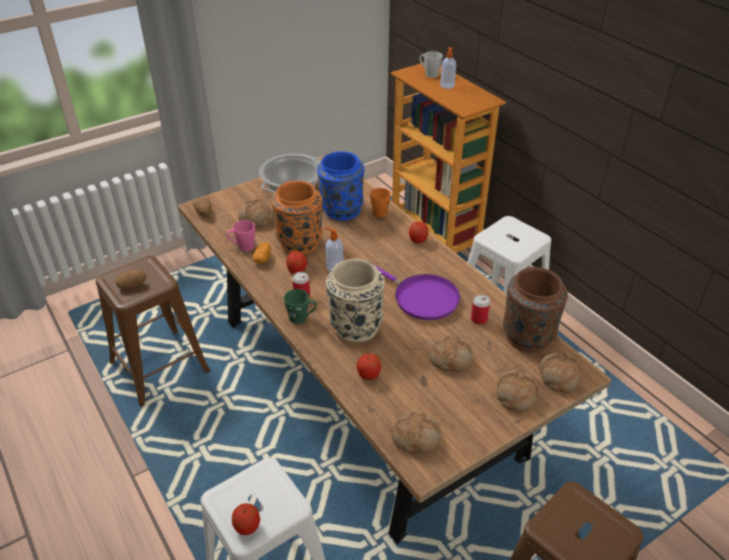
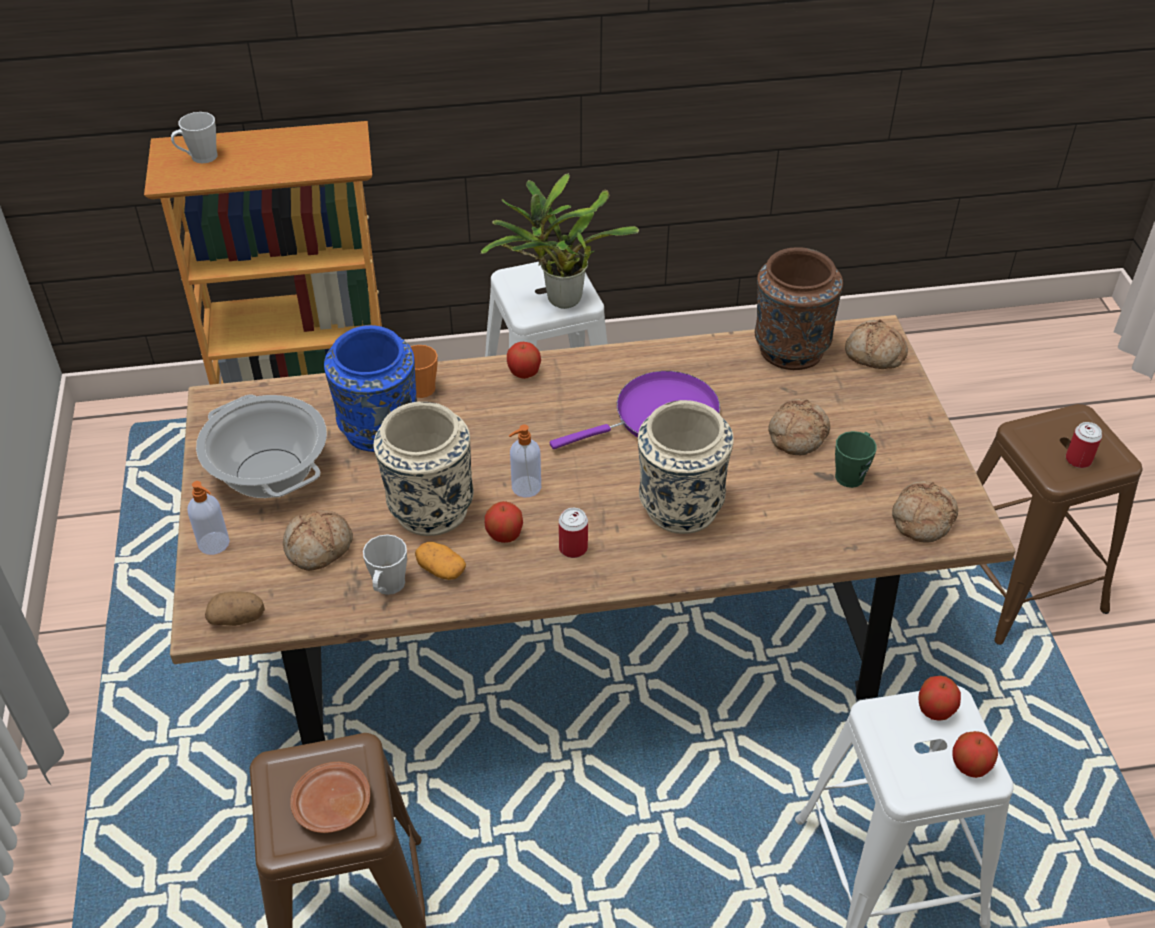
camera: 65 degrees left, 5 degrees up
(132, 285) = (332, 806): potato -> brown plate
(243, 247) = (387, 587): pink mug -> grey mug
(299, 242) = (429, 509): orange vase -> beige vase
(301, 318) = (625, 564): green mug -> green mug (852, 473)
(368, 375) = (788, 527): apple -> apple (935, 710)
(447, 86) = (259, 155): soap dispenser -> soap dispenser (215, 544)
(479, 319) = (735, 379): can -> can (1078, 460)
(507, 244) = (558, 299): none -> potted plant
(515, 395) = (888, 403): bread -> none

